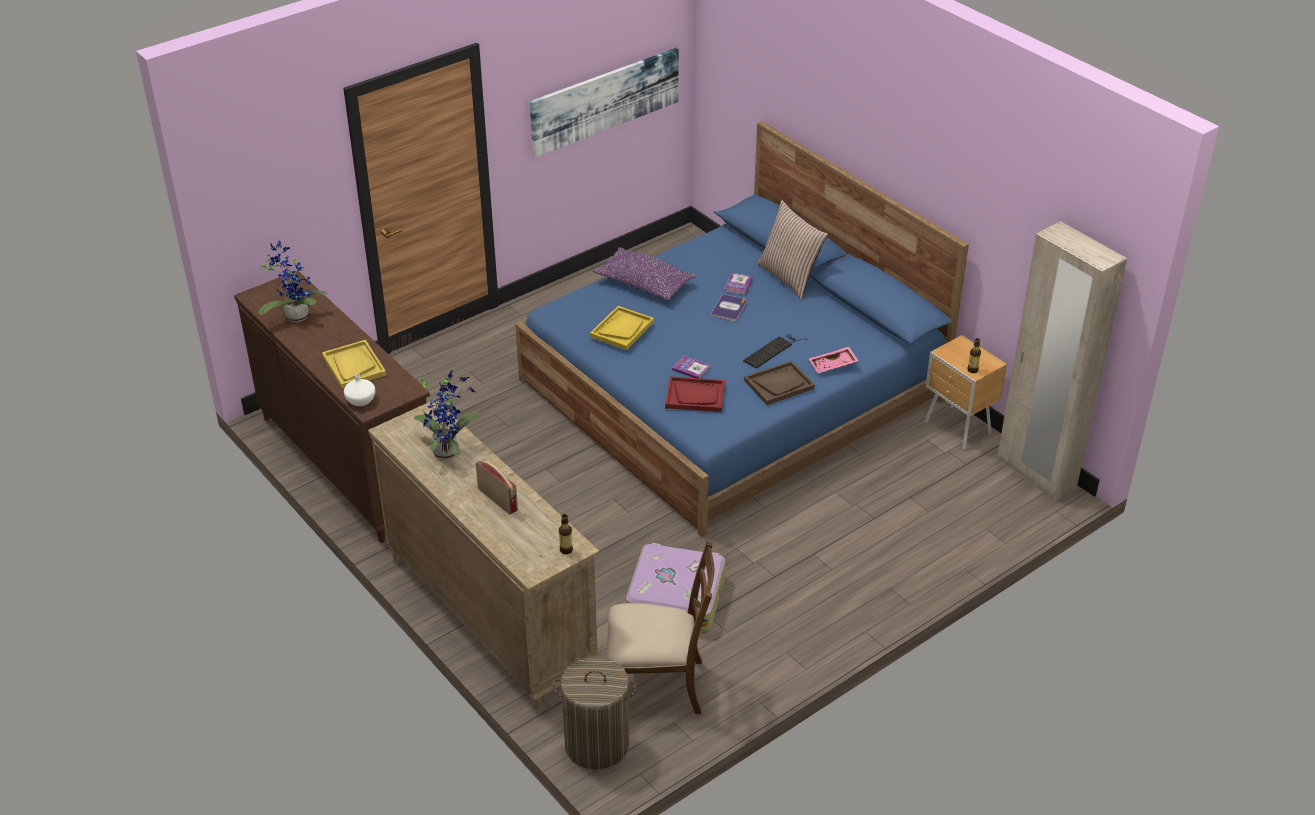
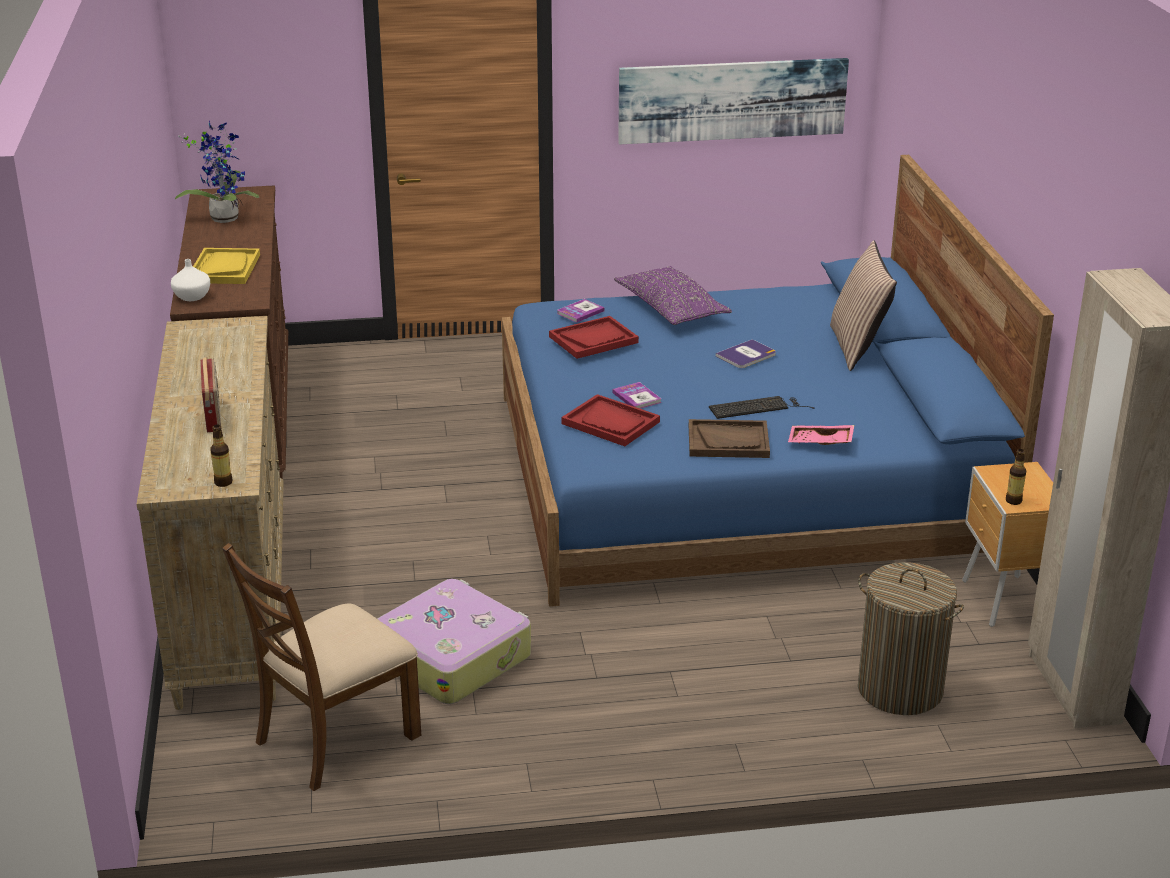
camera: 30 degrees right, 10 degrees down
(448, 450) = (221, 360): potted plant -> none
(596, 744) = (200, 770): laundry basket -> laundry basket (899, 689)
(622, 329) = (593, 339): yellow tray -> red tray
(658, 685) = (335, 738): brown chair -> brown chair turned 105 degrees clockwise
(738, 285) = (784, 337): book -> book (580, 312)

